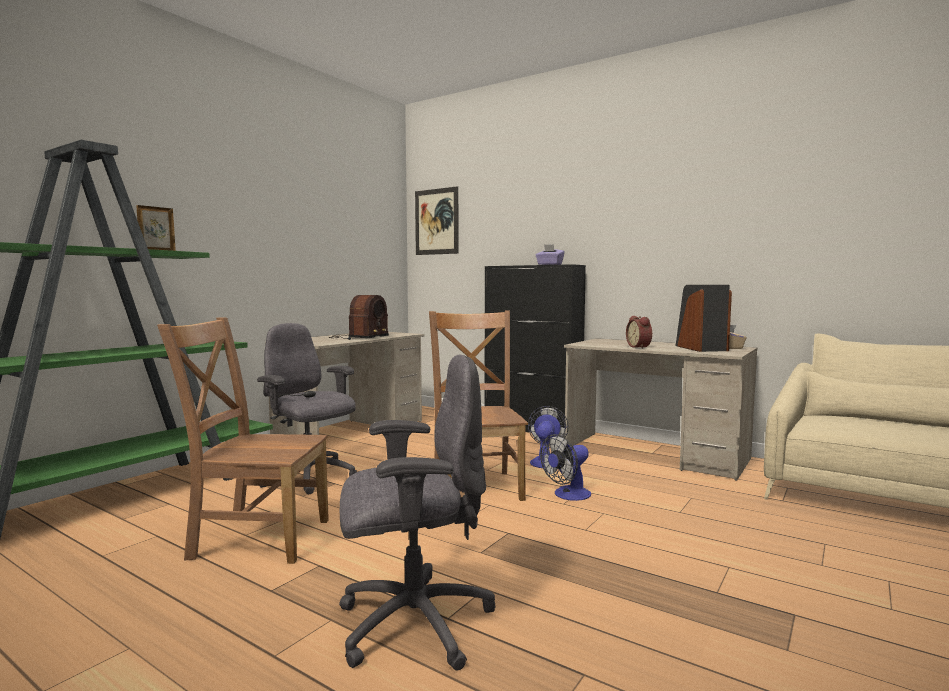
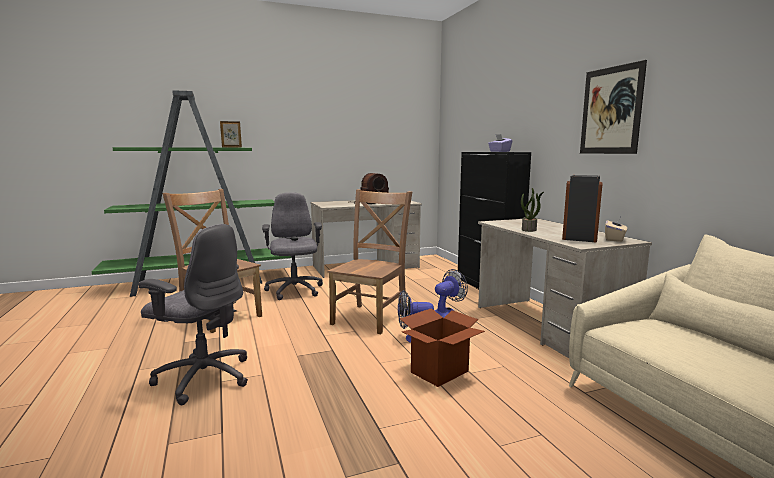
camera: 35 degrees right, 5 degrees up
(436, 221) = (453, 114): picture -> picture (611, 110)
(640, 347) = (529, 229): alarm clock -> potted plant
(655, 520) = (439, 372): none -> cardboard box

